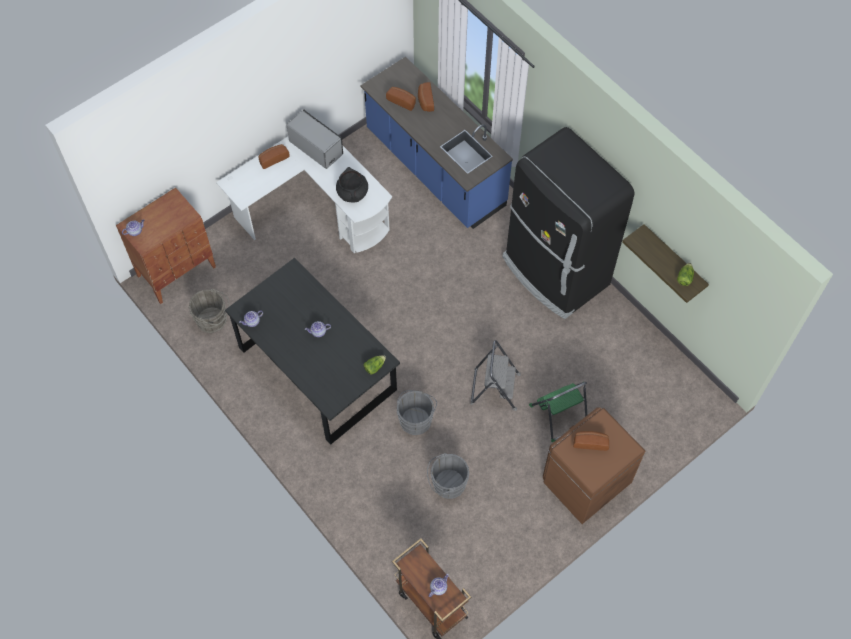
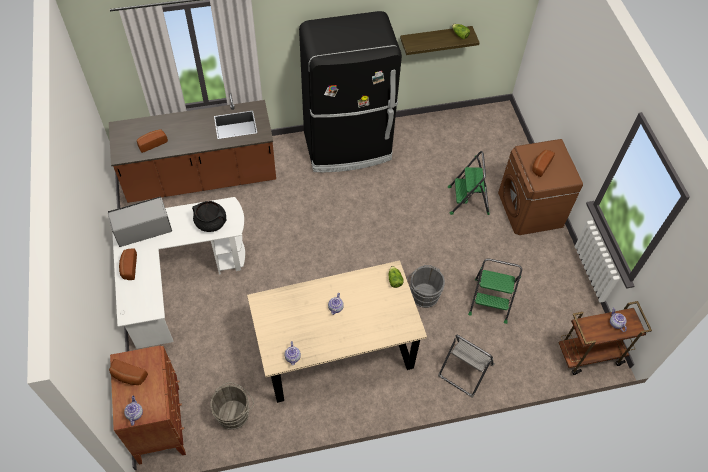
camera: 65 degrees left, 5 degrees down
(318, 368) = (335, 346): black dining table -> beige dining table
(425, 101) = (165, 129): bread -> bread (128, 377)
(434, 169) = (201, 178): blue counter -> brown counter
(447, 484) = (491, 298): grey bucket -> green step ladder
(493, 388) = (423, 230): grey step ladder -> grey step ladder (464, 371)

